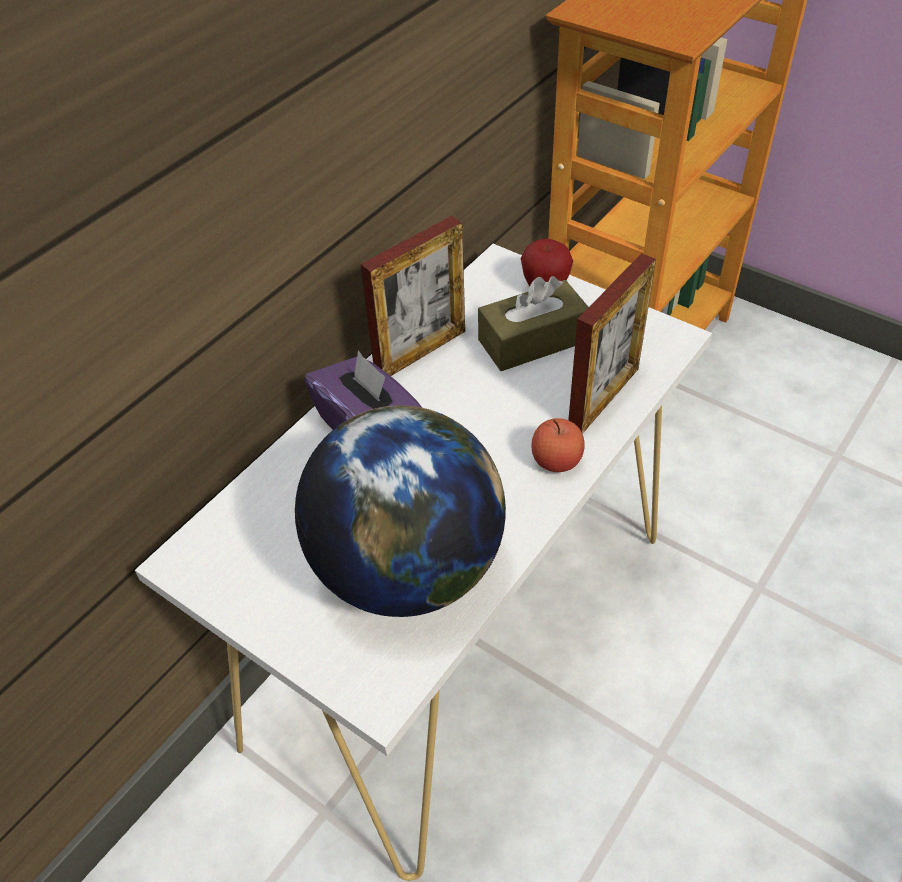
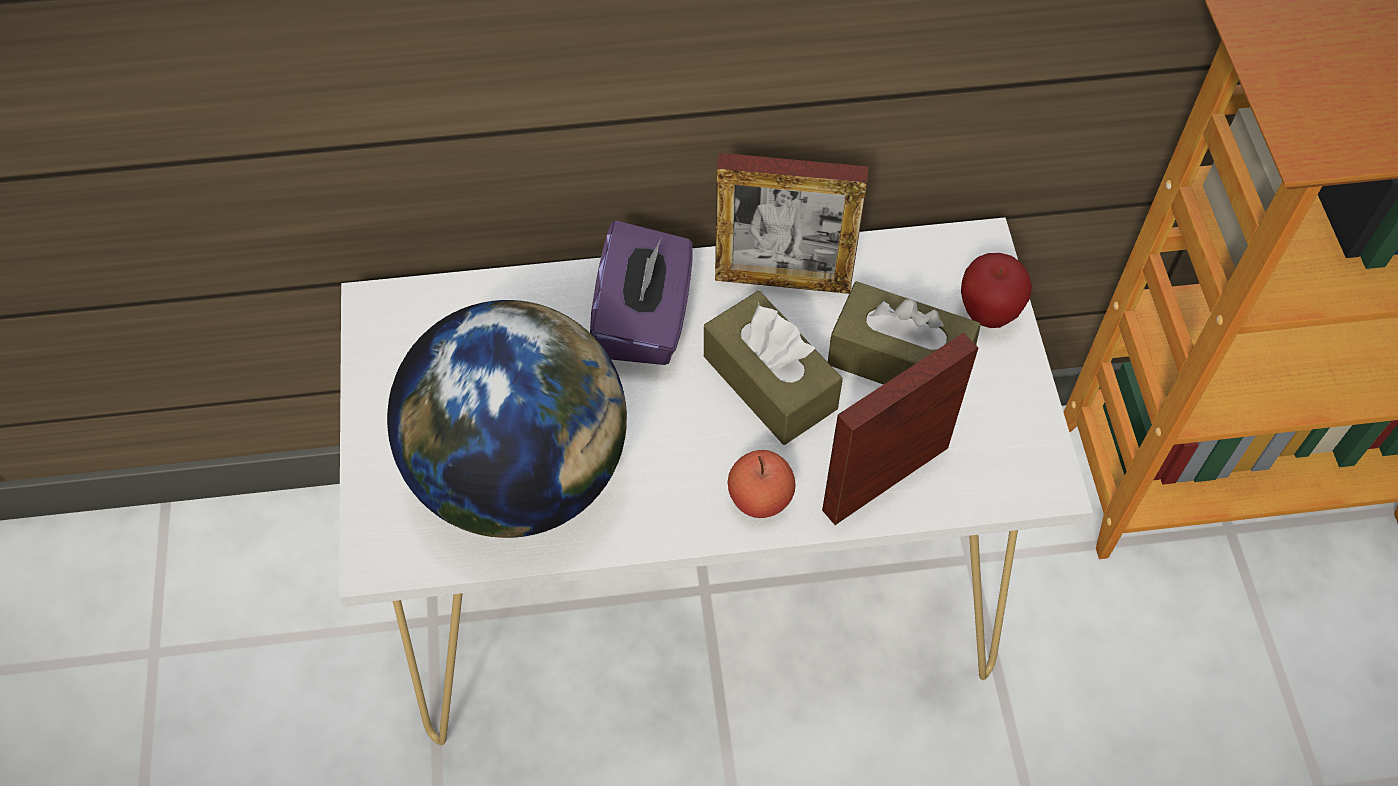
camera: 45 degrees right, 10 degrees up
(482, 403) = (770, 382): none -> brown tissue box
(603, 398) = (885, 479): picture frame -> picture frame turned 150 degrees clockwise

